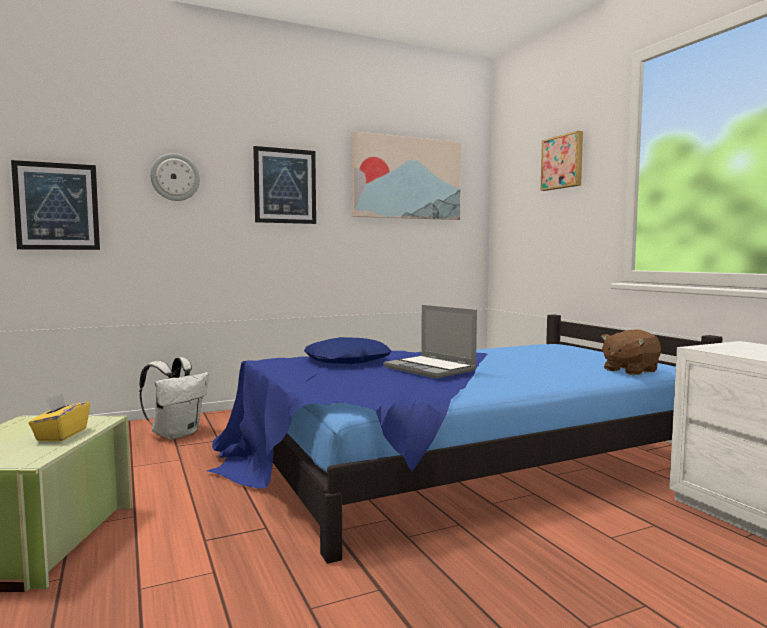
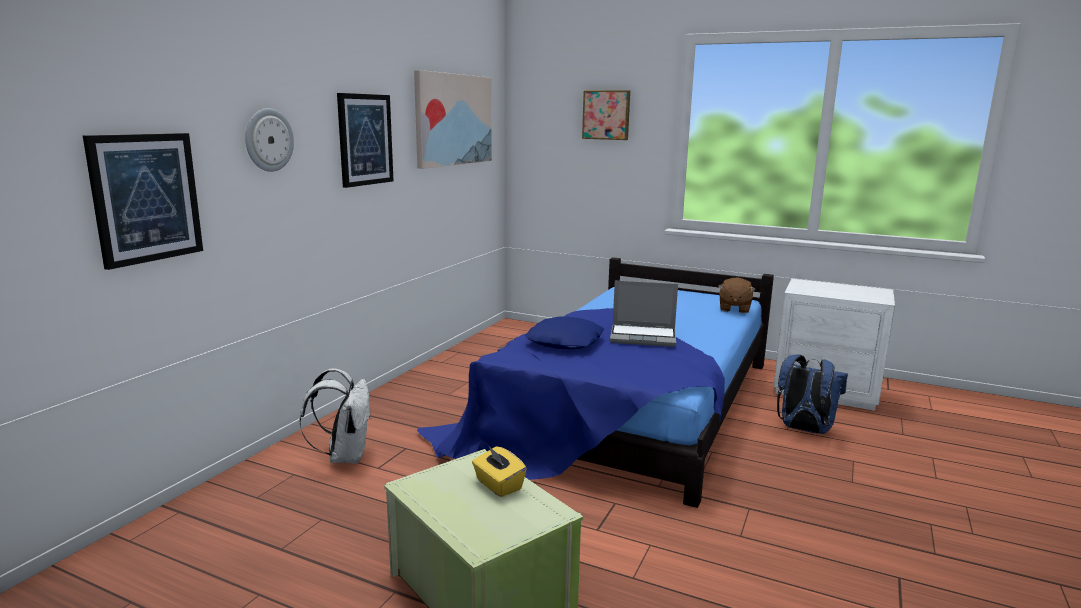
camera: 40 degrees left, 10 degrees up
(636, 545) = (803, 430): none -> blue backpack

